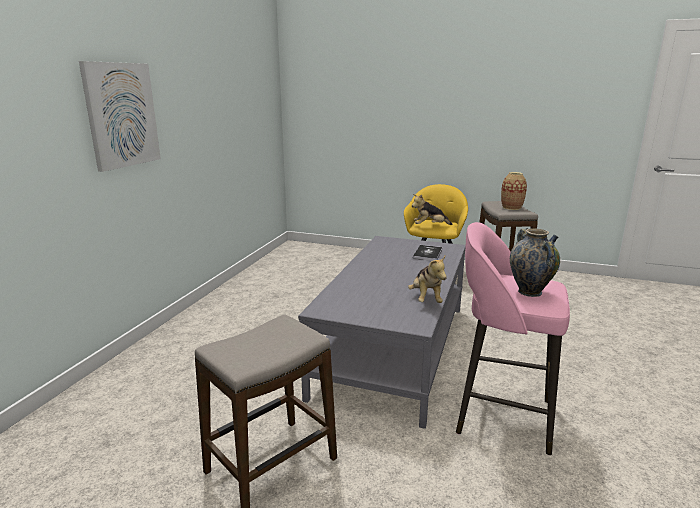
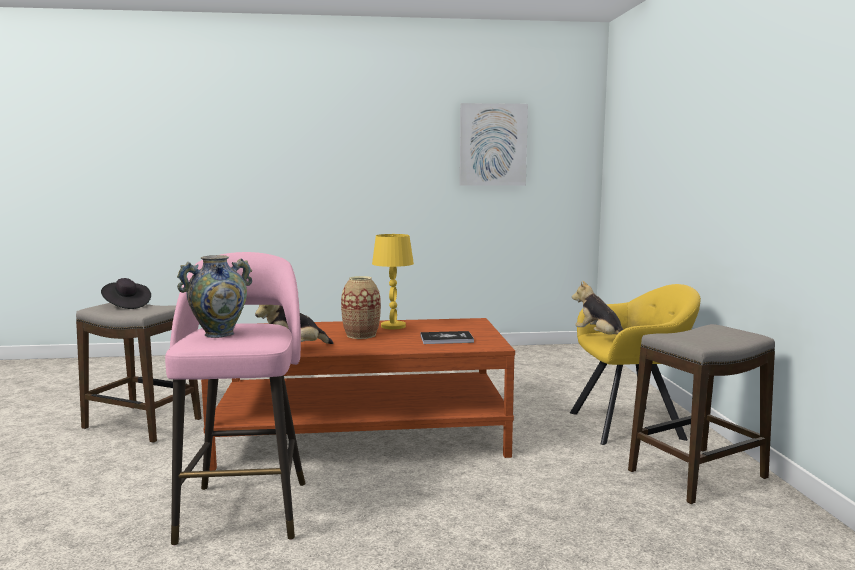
camera: 65 degrees right, 10 degrees down
(121, 115) = (315, 156): picture -> picture (493, 145)
(236, 347) = (126, 305): none -> black hat
(376, 261) = (393, 326): none -> yellow table lamp
(394, 348) = (363, 435): grey coffee table -> brown coffee table
(511, 207) = (710, 337): vase -> vase (361, 335)

